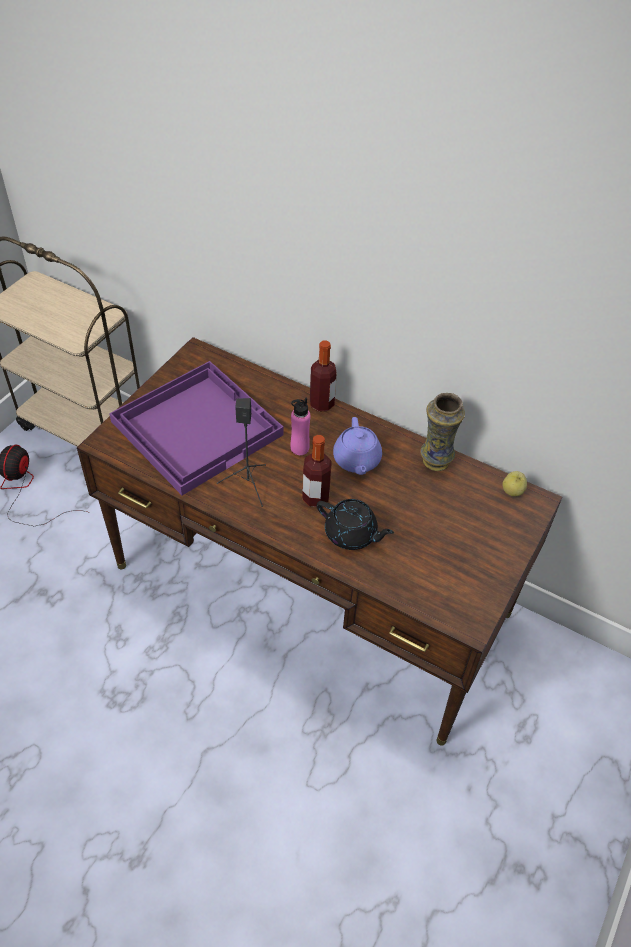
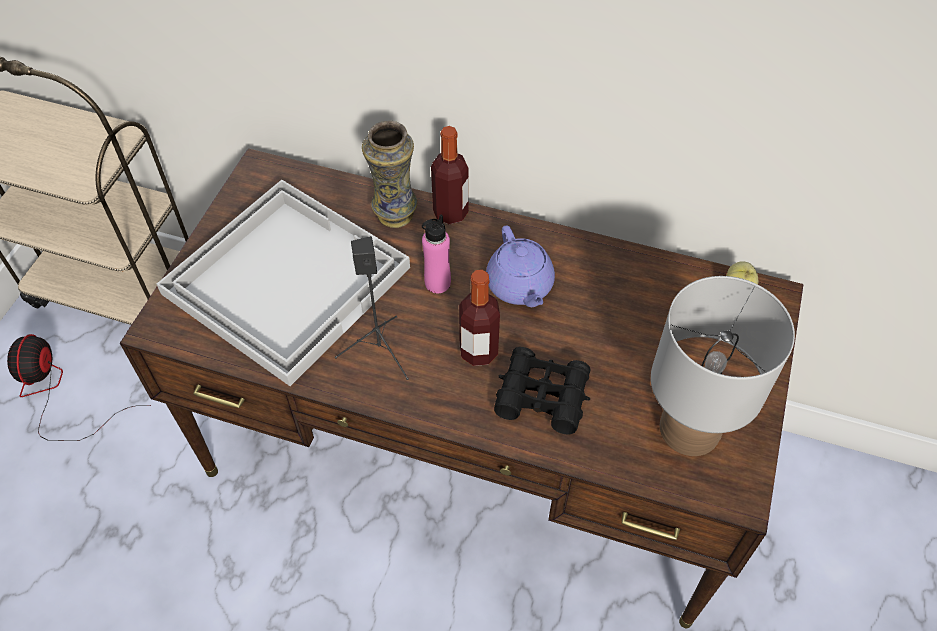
camera: 10 degrees left, 5 degrees up
(197, 427) = (286, 278): purple tray -> white tray
(351, 534) = (542, 396): black teapot -> black binoculars
(435, 461) = (624, 266): vase -> vase (394, 215)
(447, 576) = (688, 430): none -> grey table lamp

